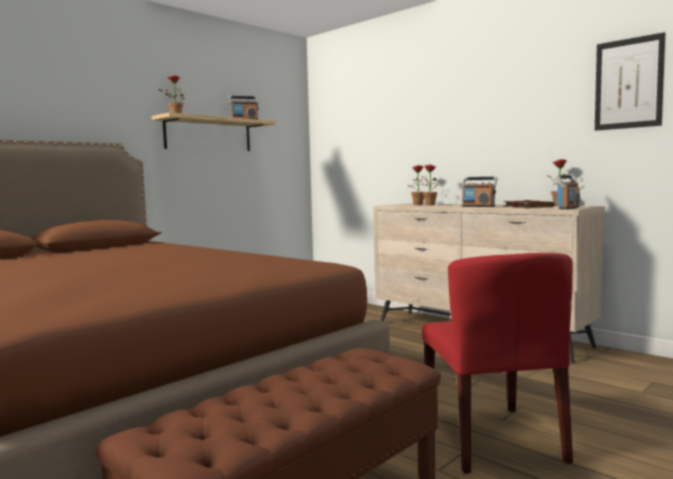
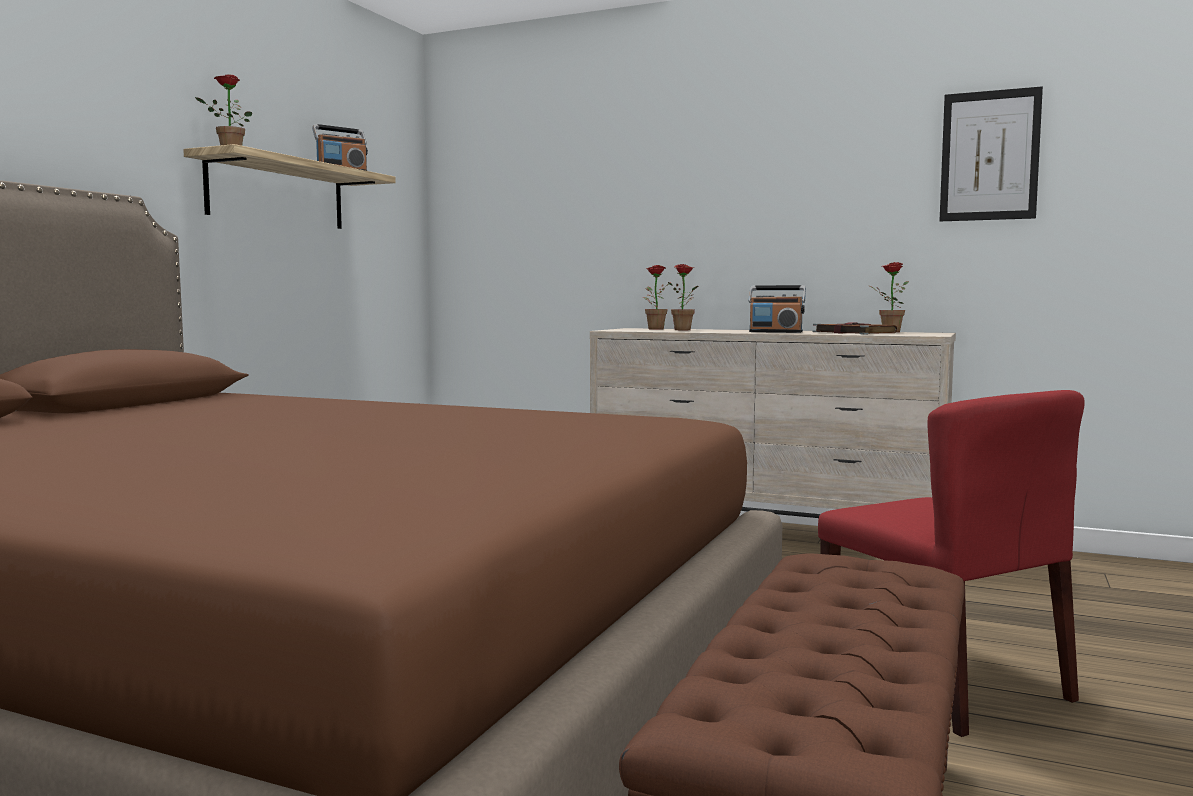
camera: 20 degrees left, 0 degrees up
(568, 208) = (923, 334): radio -> none

